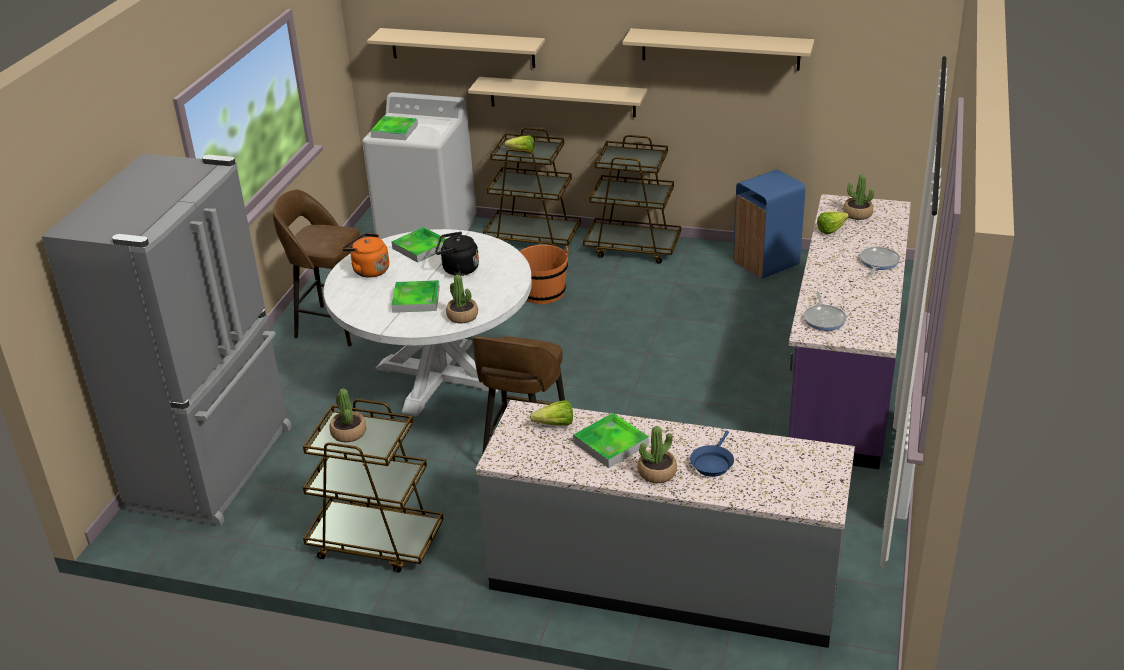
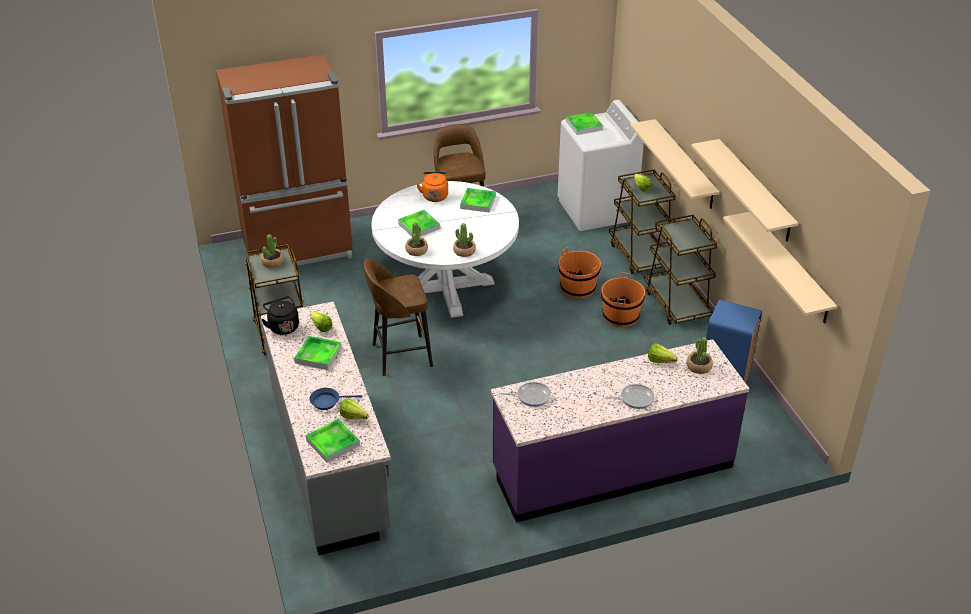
camera: 55 degrees right, 5 degrees up
(215, 467) = (298, 250): grey fridge -> brown fridge
(458, 269) = (466, 226): black kettle -> black kettle (283, 326)
(462, 47) = (652, 92): beige shelf -> beige shelf (790, 267)
(616, 285) = (620, 316): none -> orange bucket
(657, 472) = (303, 383): potted plant -> potted plant (464, 251)
(763, 451) = (355, 418): none -> lettuce
(796, 482) = (333, 443): none -> tray
(824, 319) = (531, 396): frying pan -> frying pan turned 150 degrees counterclockwise

